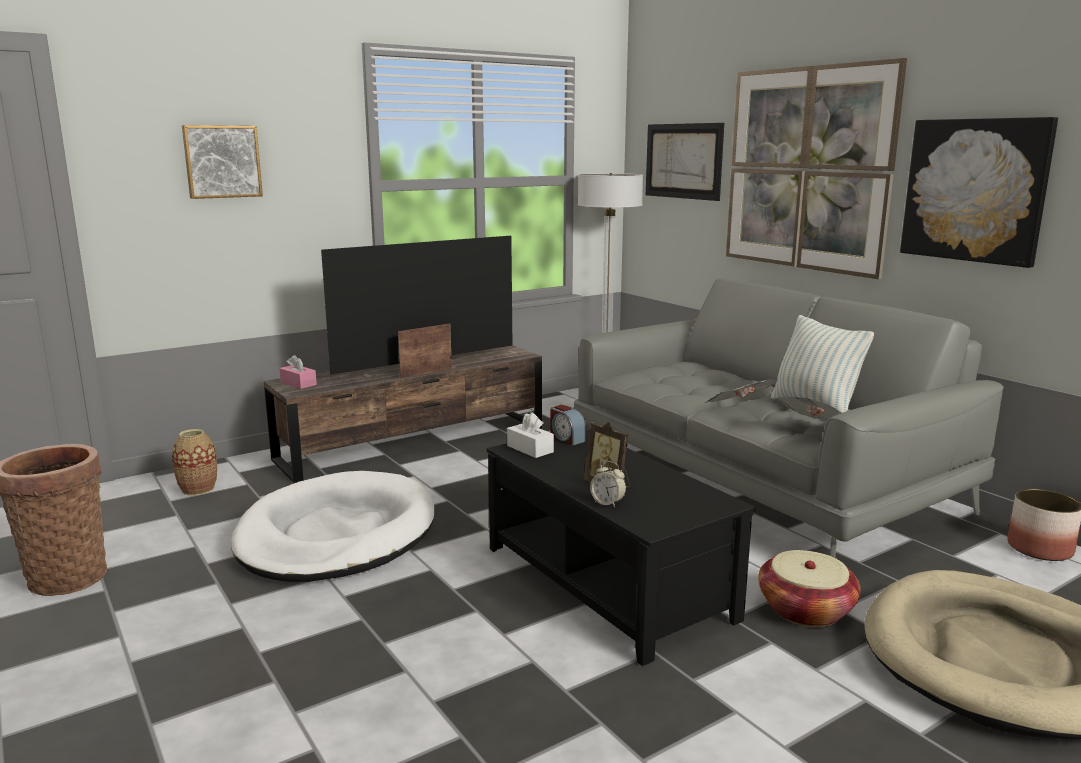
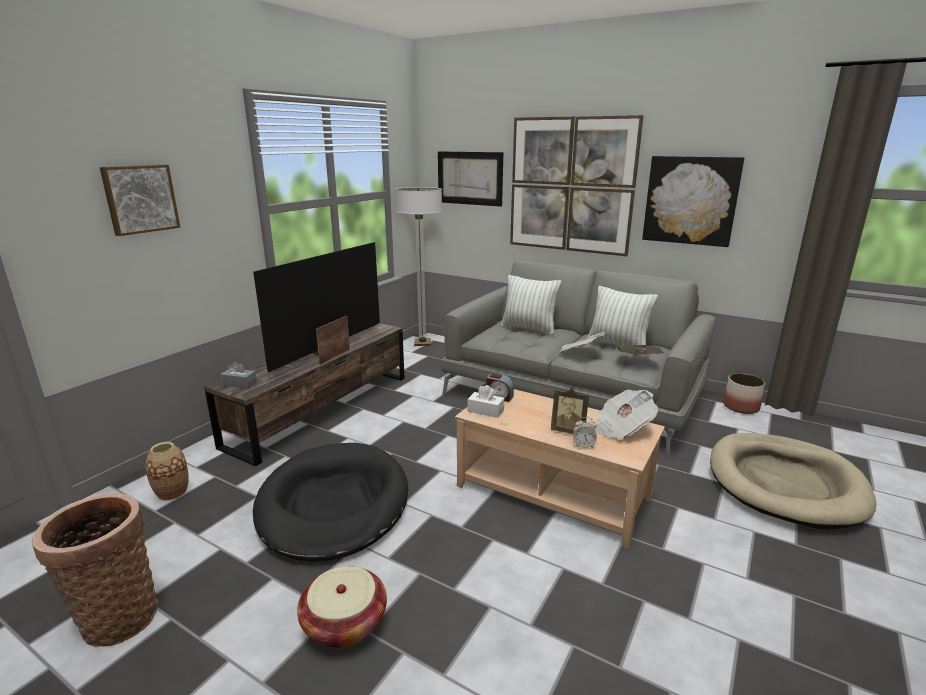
camera: 25 degrees left, 5 degrees up
(298, 383) = (239, 384): pink tissue box -> grey tissue box
(337, 534) = (333, 504): white dog bed -> black dog bed
(608, 582) = (553, 491): black coffee table -> beige coffee table
(685, 497) = (621, 428): none -> newspaper
(705, 374) = (529, 328): none -> pillow
(805, 610) = (674, 479): basket -> basket (344, 623)

